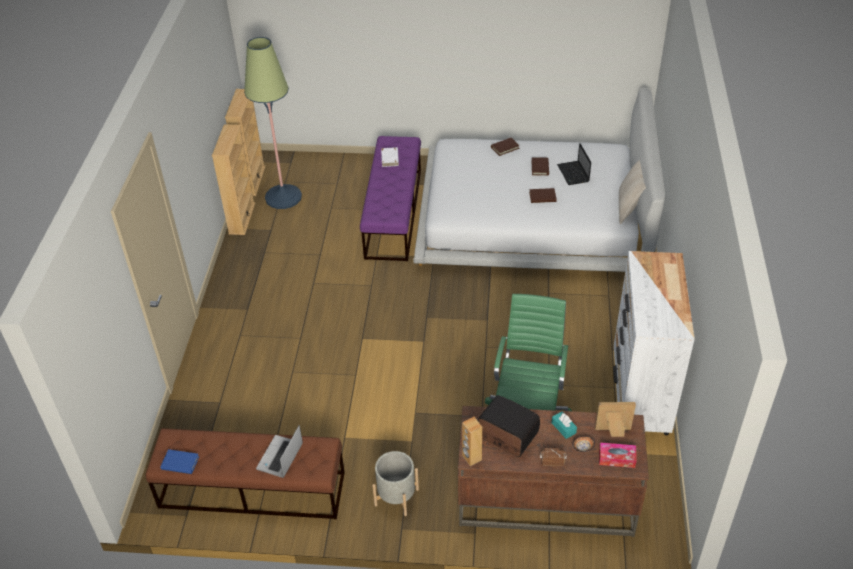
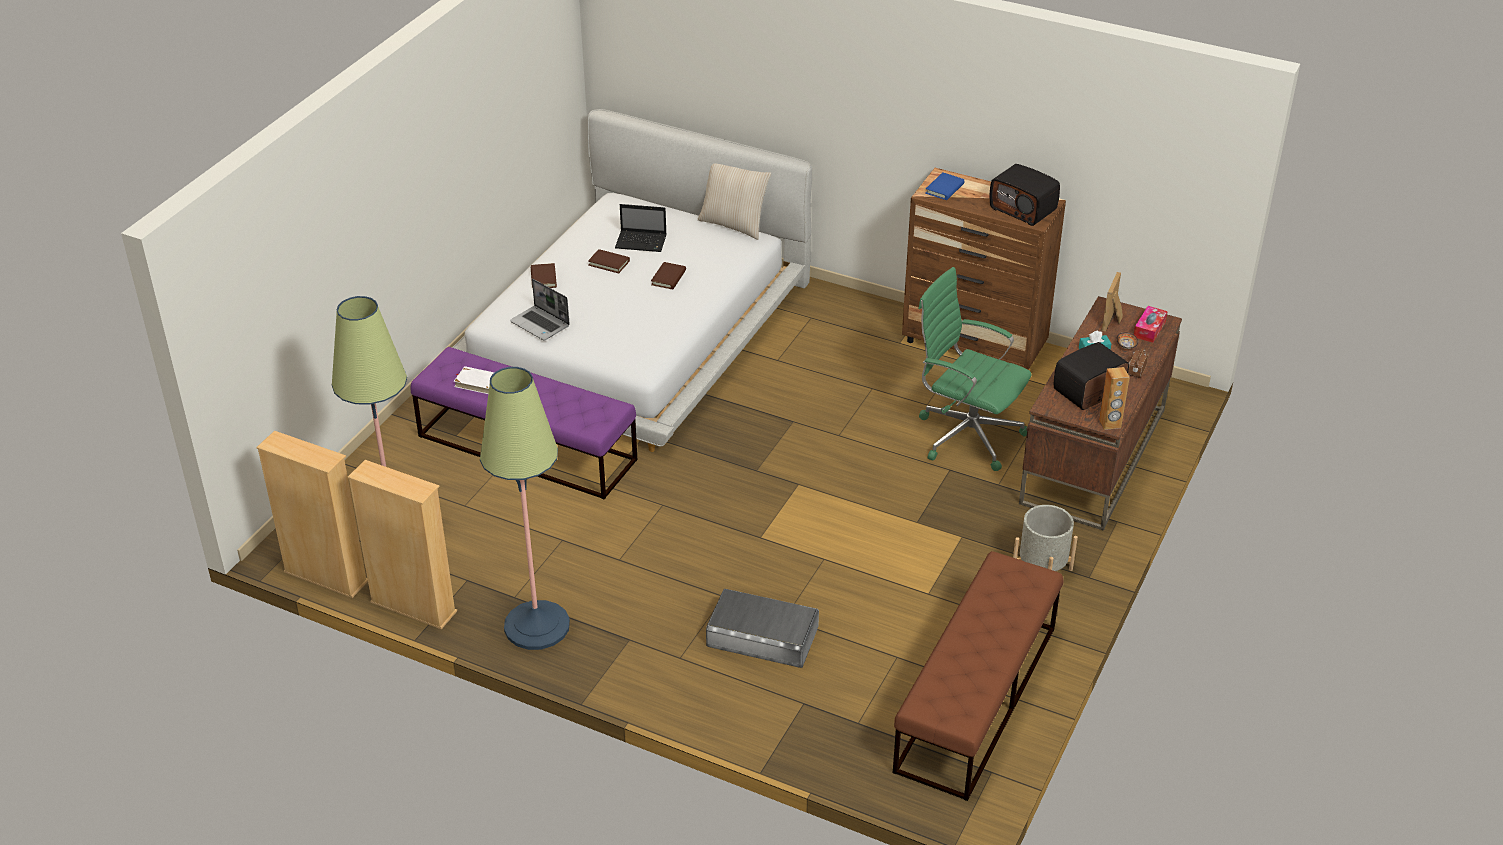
camera: 70 degrees left, 5 degrees down
(180, 463) = (972, 703): blue book -> blue book (944, 188)
(244, 268) = (537, 626): none -> floor lamp
(271, 366) = (762, 636): none -> grey storage box
(280, 457) = (1003, 606): laptop -> laptop (541, 324)
(640, 393) = (975, 344): white dresser -> brown dresser
(660, 316) = (1023, 209): none -> radio

